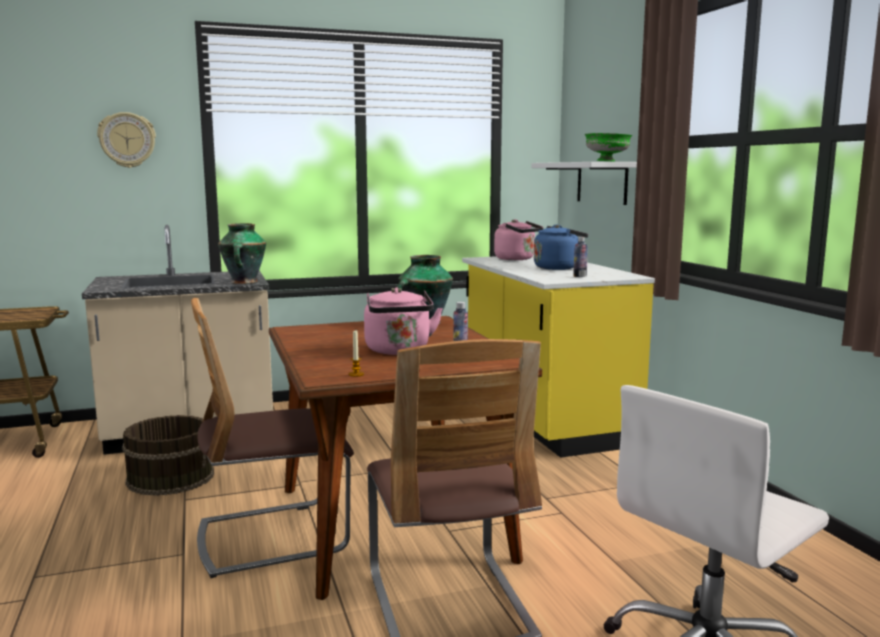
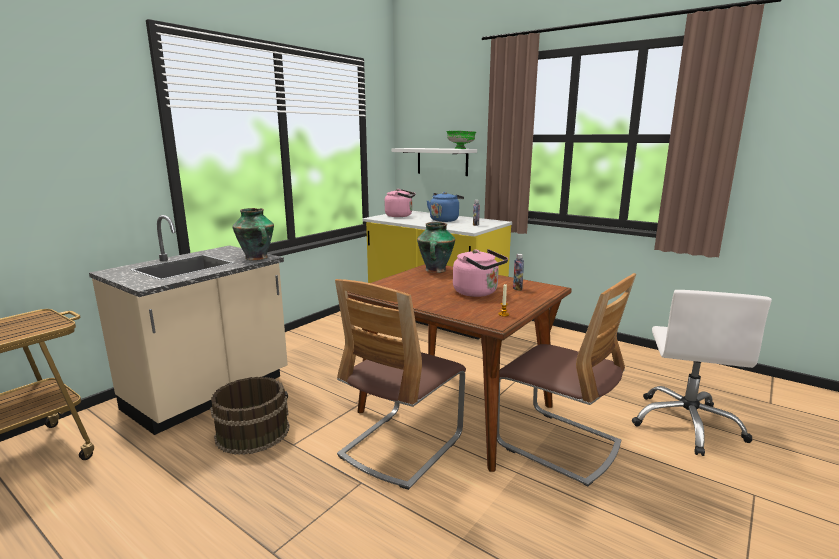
camera: 35 degrees left, 5 degrees up
(127, 140) = (92, 134): wall clock -> none

